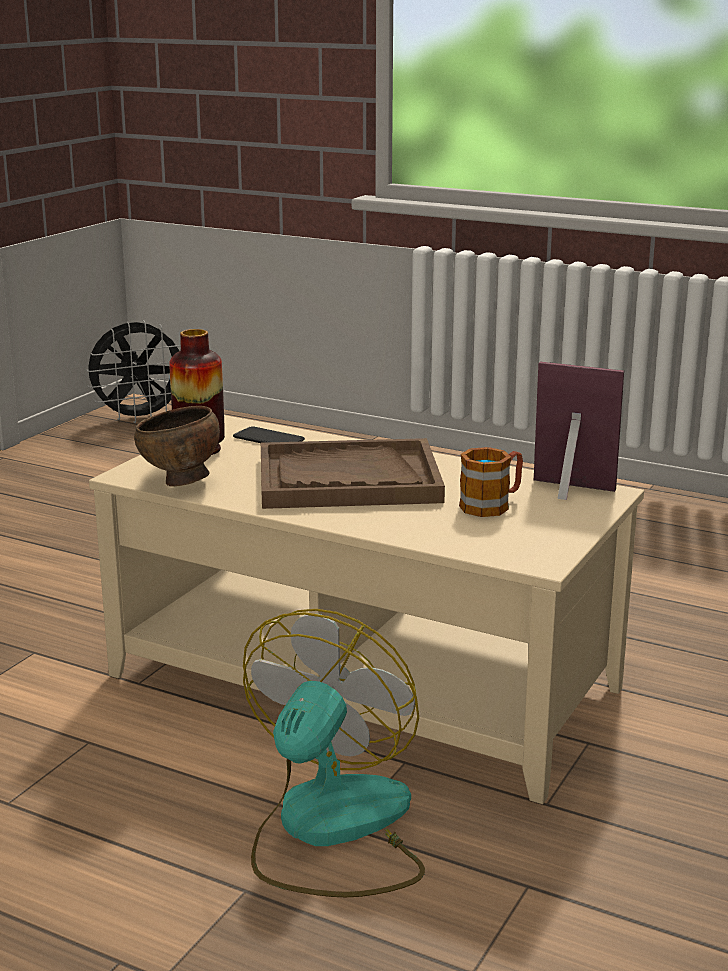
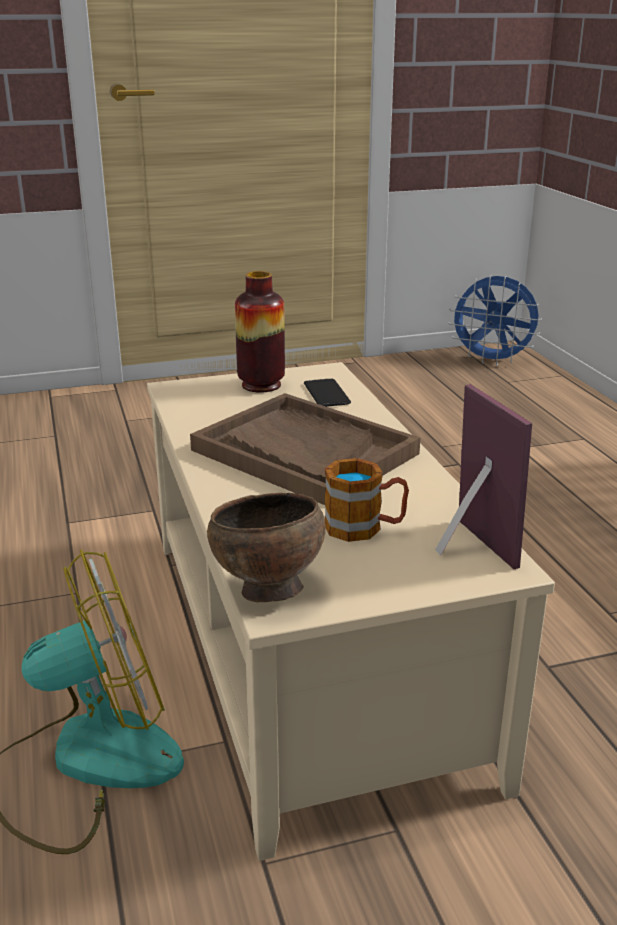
camera: 45 degrees right, 5 degrees up
(139, 418) = (492, 361): black fan -> blue fan
(180, 482) = (190, 407): brown bowl -> brown bowl (266, 591)

